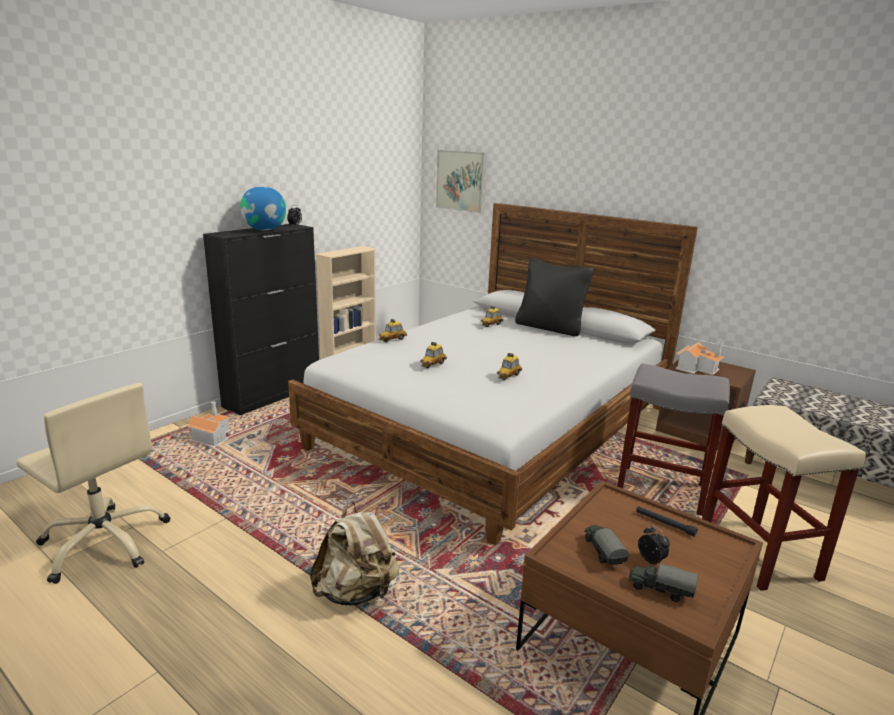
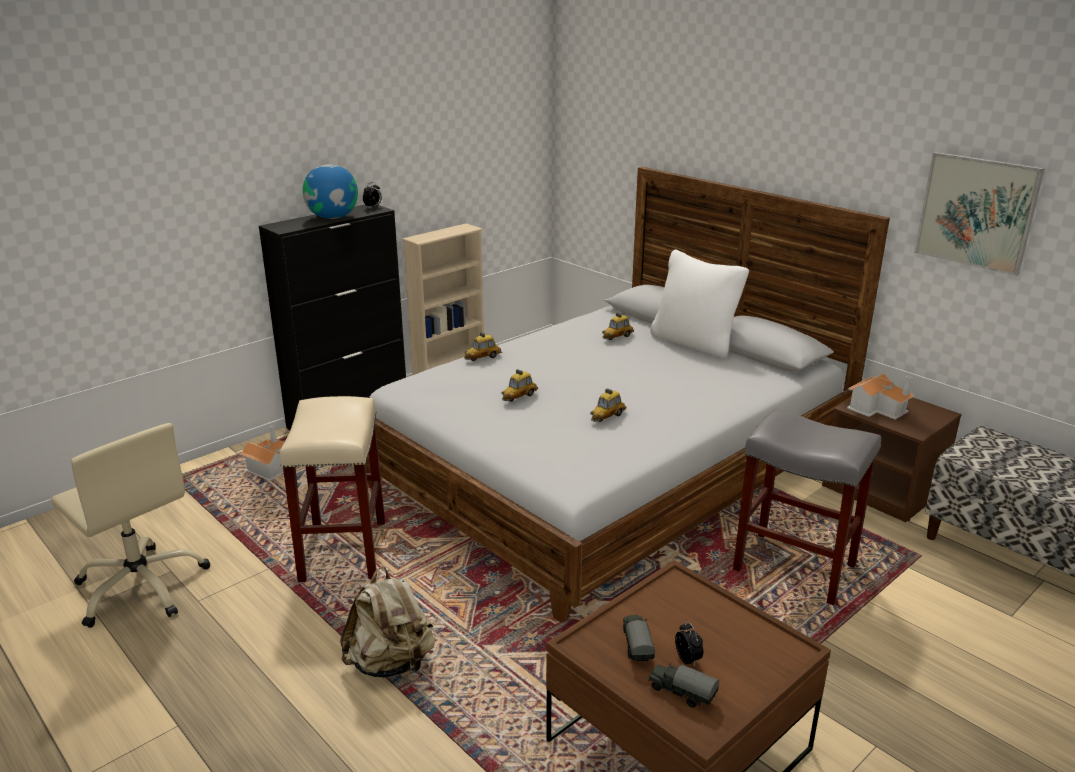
camera: 10 degrees right, 5 degrees up
(460, 181) = (599, 133): picture -> picture (976, 212)
(550, 327) = (694, 342): black pillow -> white pillow
(665, 524) = (725, 618): black flashlight -> none
(760, 554) = (886, 659): beige stool -> beige stool (344, 552)

